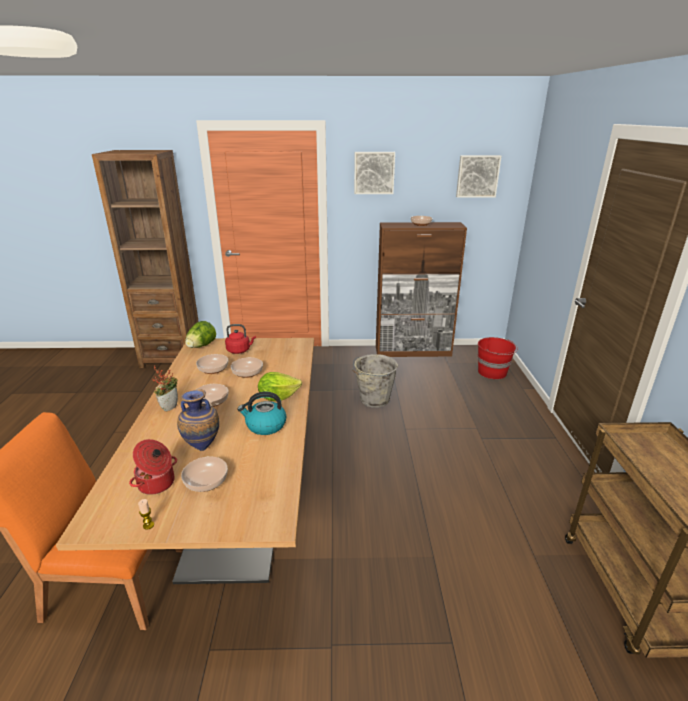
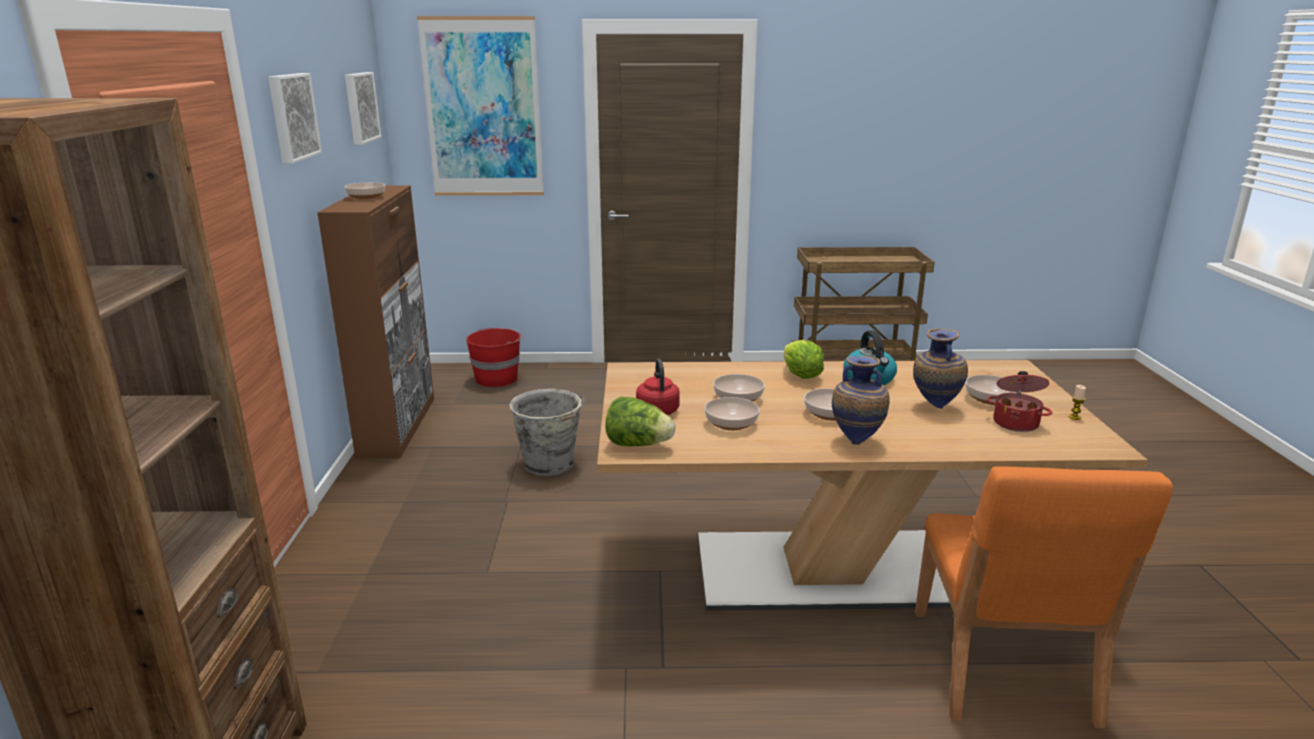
camera: 90 degrees left, 5 degrees down
(169, 406) = (856, 441): potted plant -> vase
(557, 191) = (483, 108): none -> picture

